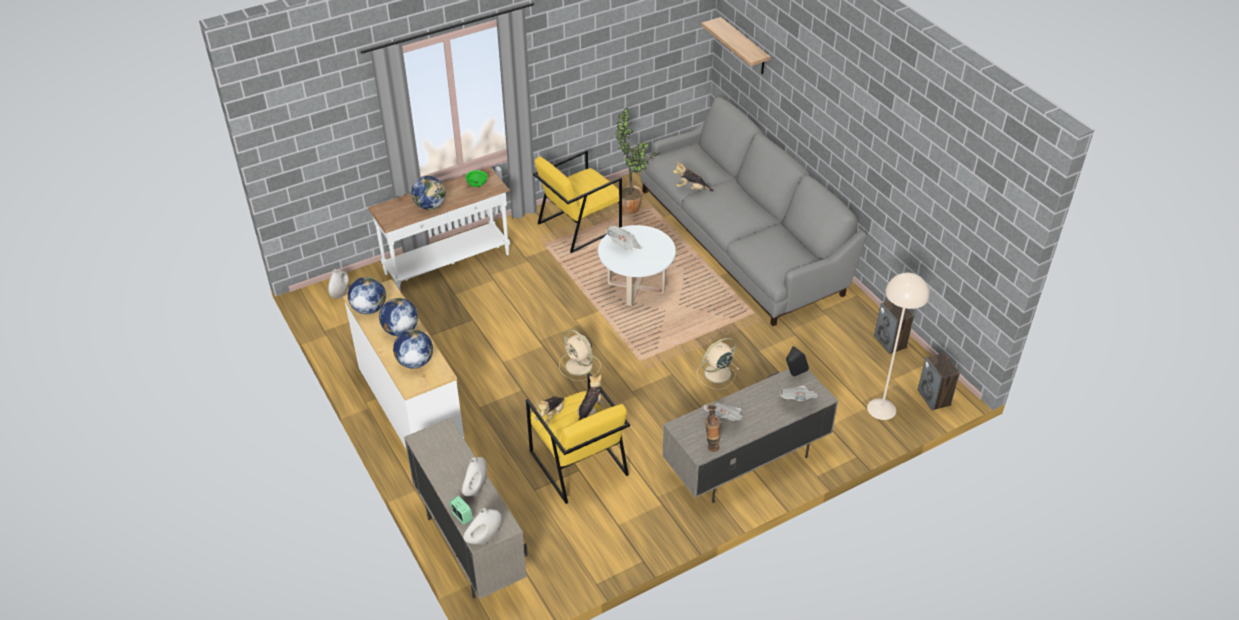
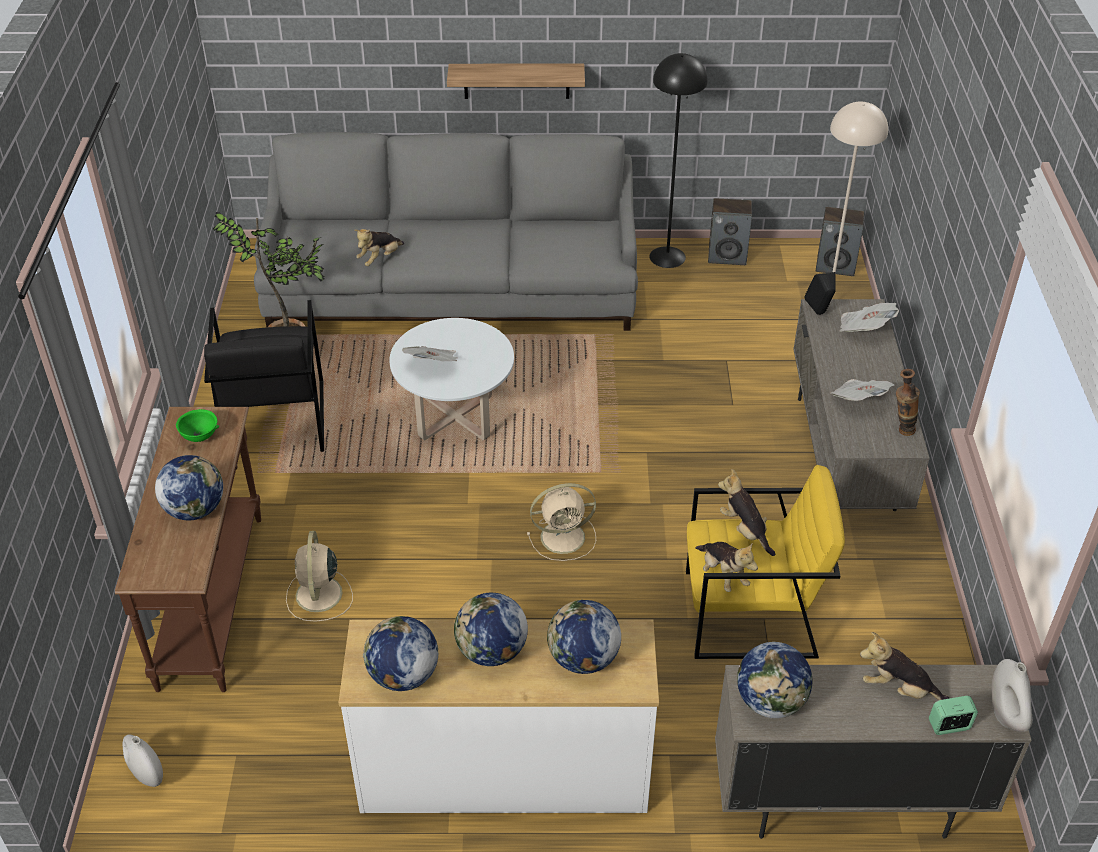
camera: 60 degrees left, 0 degrees up
(436, 442) = (771, 702): none -> globe
(448, 265) = (214, 600): white console table -> brown console table
(475, 489) = (898, 688): white vase -> plush toy
(579, 226) = (274, 420): yellow armchair -> black armchair
(716, 374) = (676, 413): beige fan -> beige fan (319, 596)
(744, 47) = (288, 39): shelf -> shelf (516, 80)
(861, 315) = (667, 257): none -> black floor lamp

